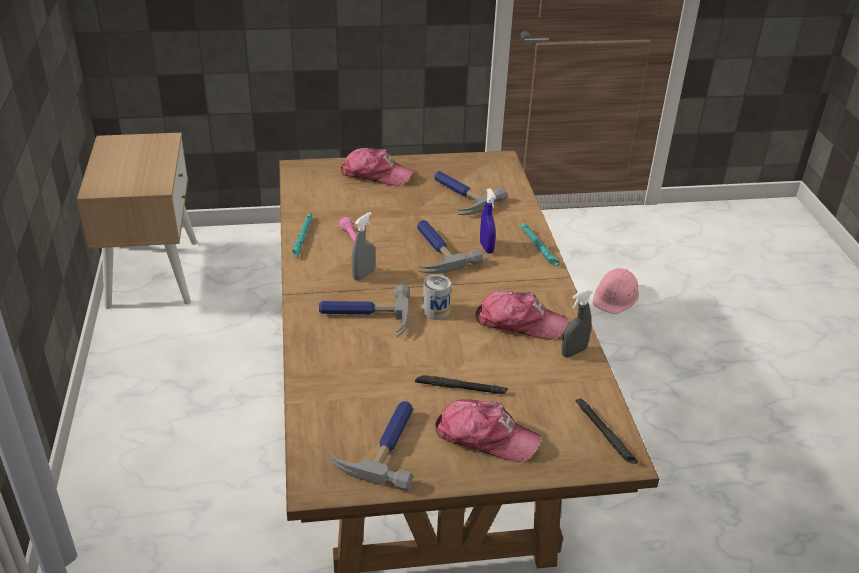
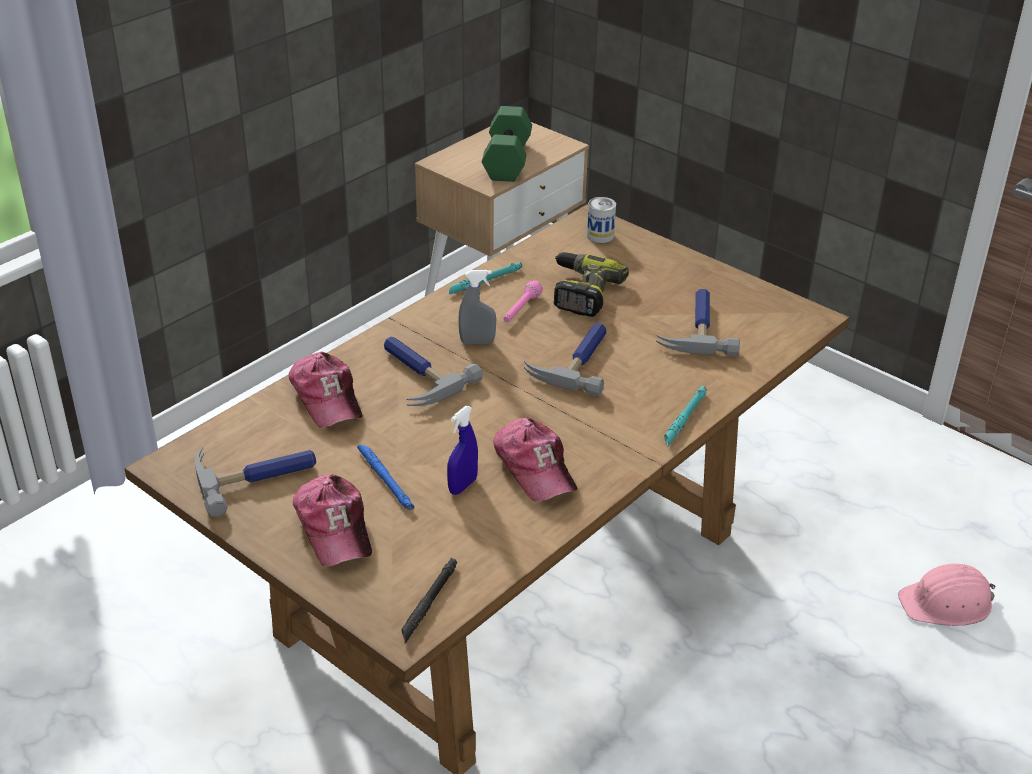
camera: 50 degrees right, 0 degrees up
(145, 166) = (508, 161): none -> green dumbbell
(368, 212) = (580, 292): none -> power drill
(376, 175) = (651, 263): cap -> cap (327, 398)
(436, 311) = (481, 409): can -> can (600, 236)
(460, 388) = (385, 480): black flashlight -> blue flashlight
(486, 247) = (631, 388): blue spray bottle -> blue spray bottle (462, 486)
(573, 352) = (533, 525): grey spray bottle -> none

